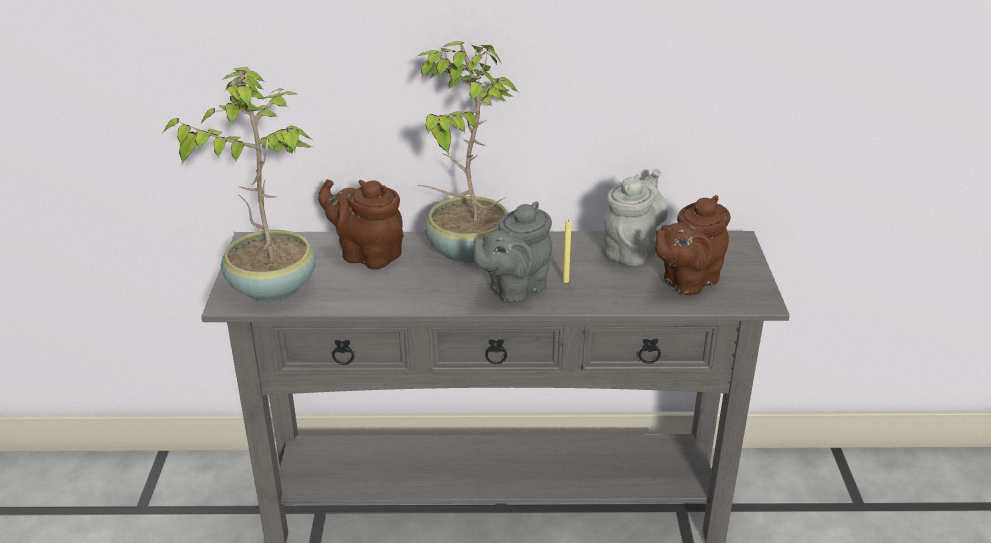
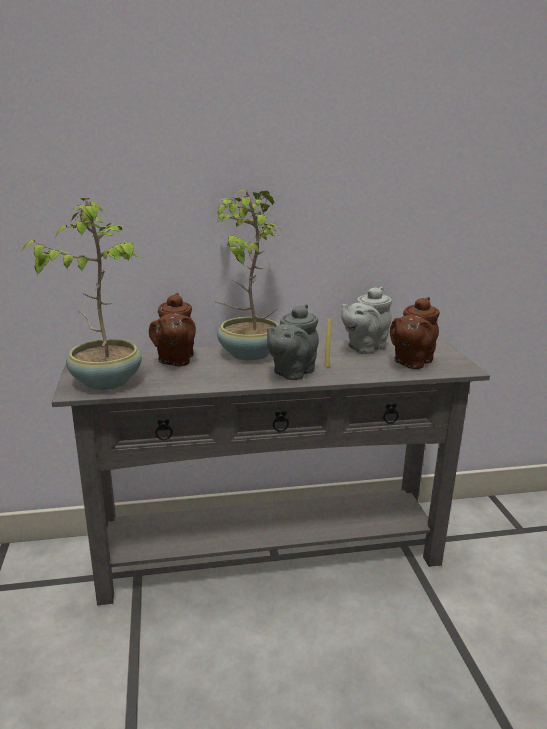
camera: 10 degrees left, 10 degrees down
(367, 255) = (175, 360): brown teapot -> brown teapot turned 105 degrees counterclockwise
(631, 249) = (364, 348): grey teapot -> grey teapot turned 150 degrees counterclockwise

